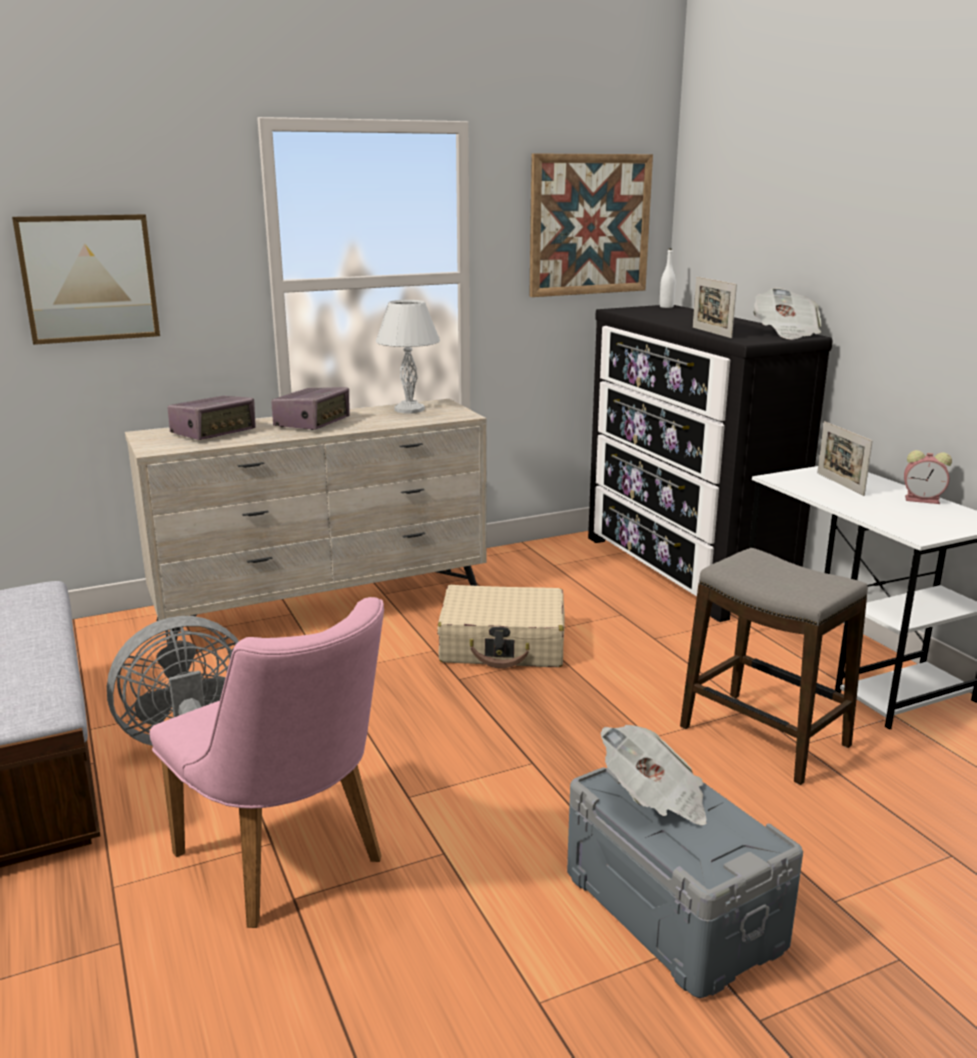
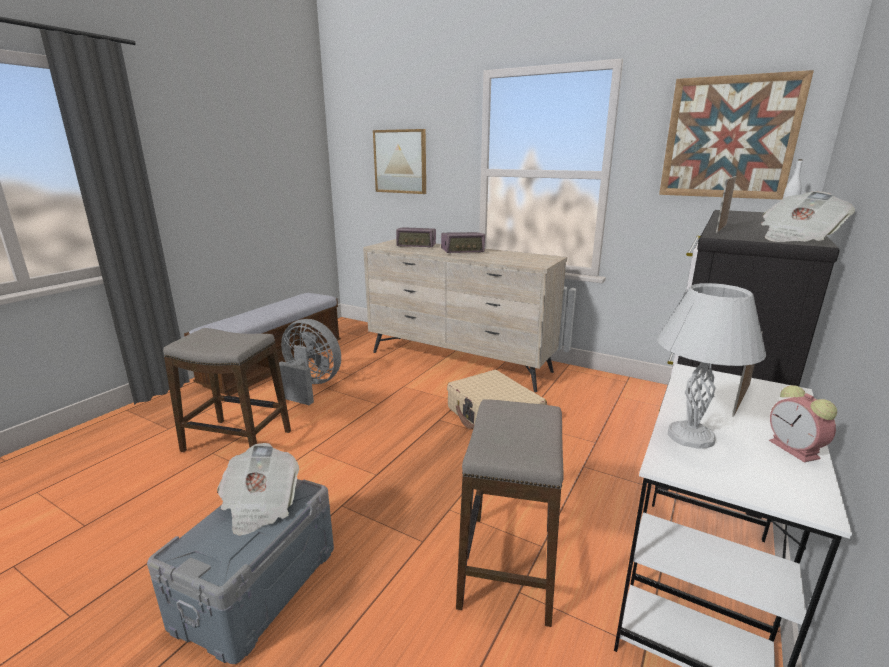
camera: 55 degrees right, 0 degrees up
(290, 864) = (237, 442): pink chair -> stool
(410, 410) = (524, 256): white table lamp -> white table lamp (690, 437)

